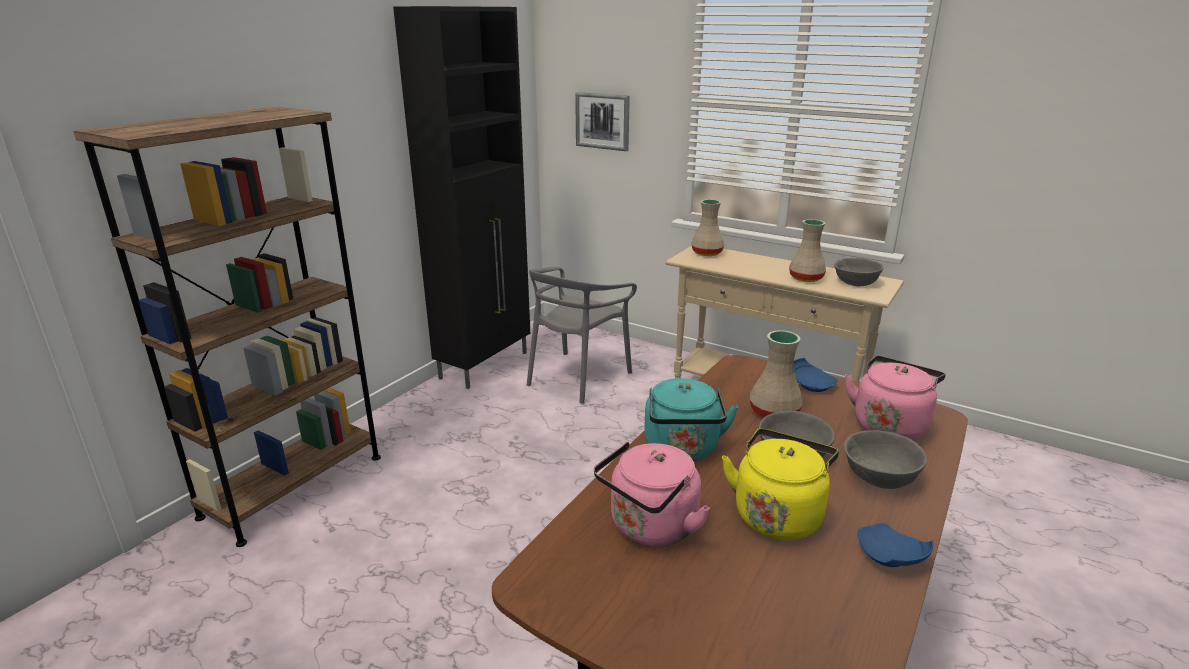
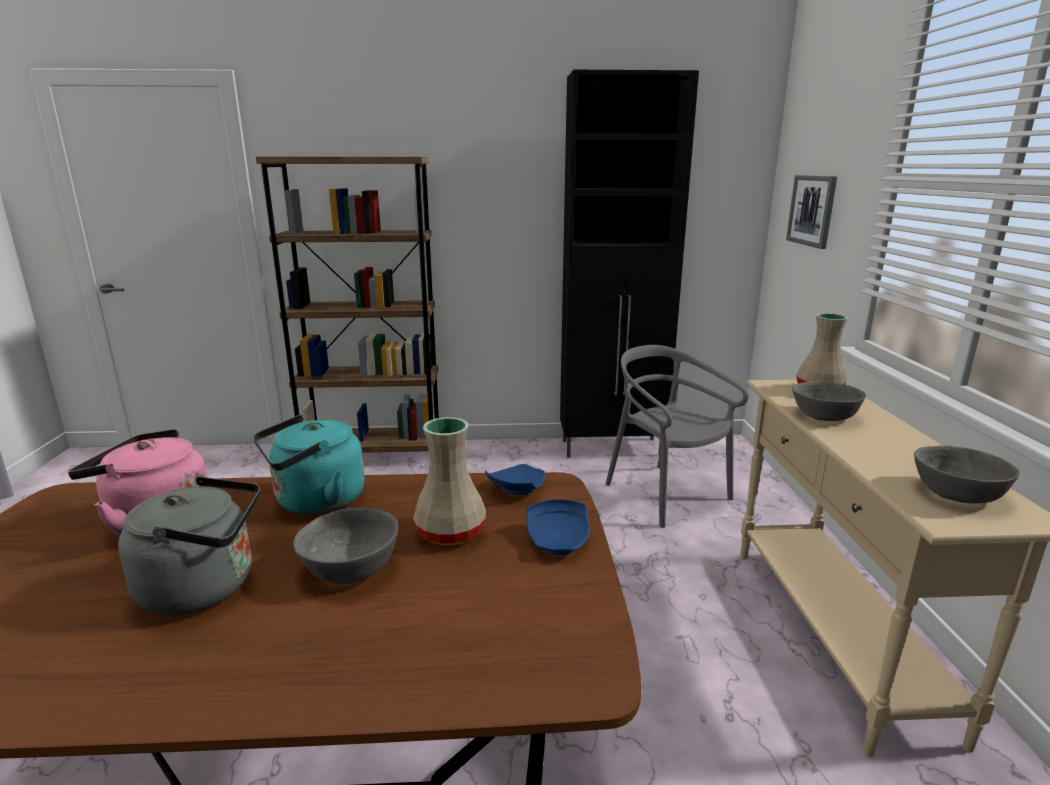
camera: 55 degrees right, 5 degrees down
(577, 377) = (666, 494): grey chair -> grey chair turned 60 degrees clockwise
(778, 514) = (206, 587): yellow kettle -> grey kettle
(805, 278) = (880, 456): beige vase -> none
(879, 476) = (338, 648): grey bowl -> grey bowl (824, 416)
(889, 425) = (505, 630): pink kettle -> none
(890, 557) = (124, 695): blue plate -> blue plate (516, 489)

